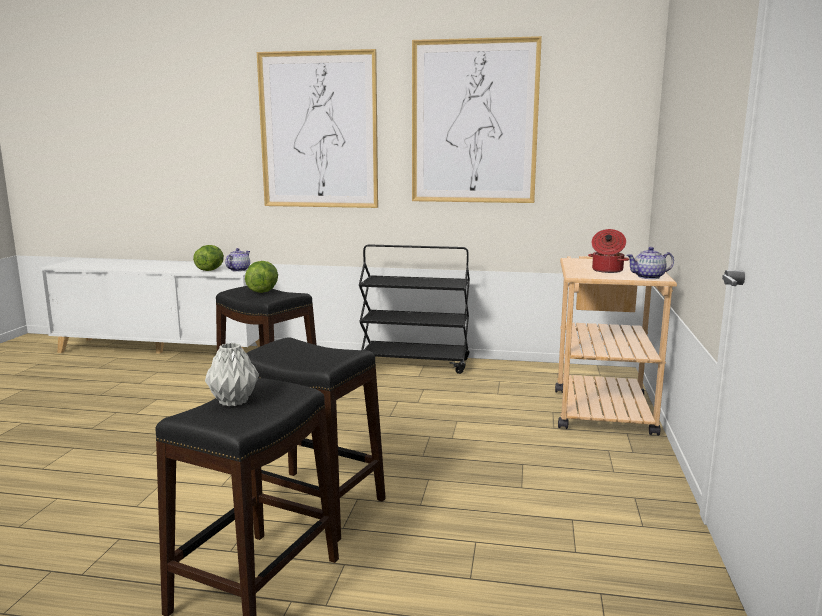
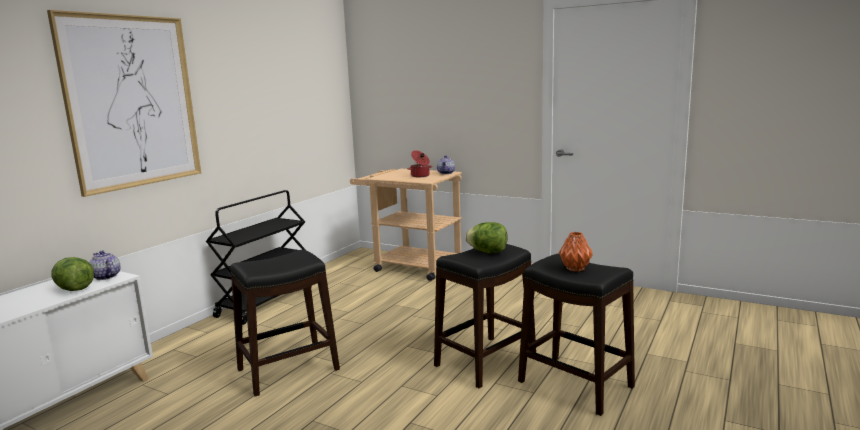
camera: 70 degrees left, 0 degrees up
(233, 402) = (576, 269): grey vase -> orange vase
(262, 291) = (272, 261): lettuce -> lettuce (488, 252)
(474, 122) = (258, 86): picture -> none

